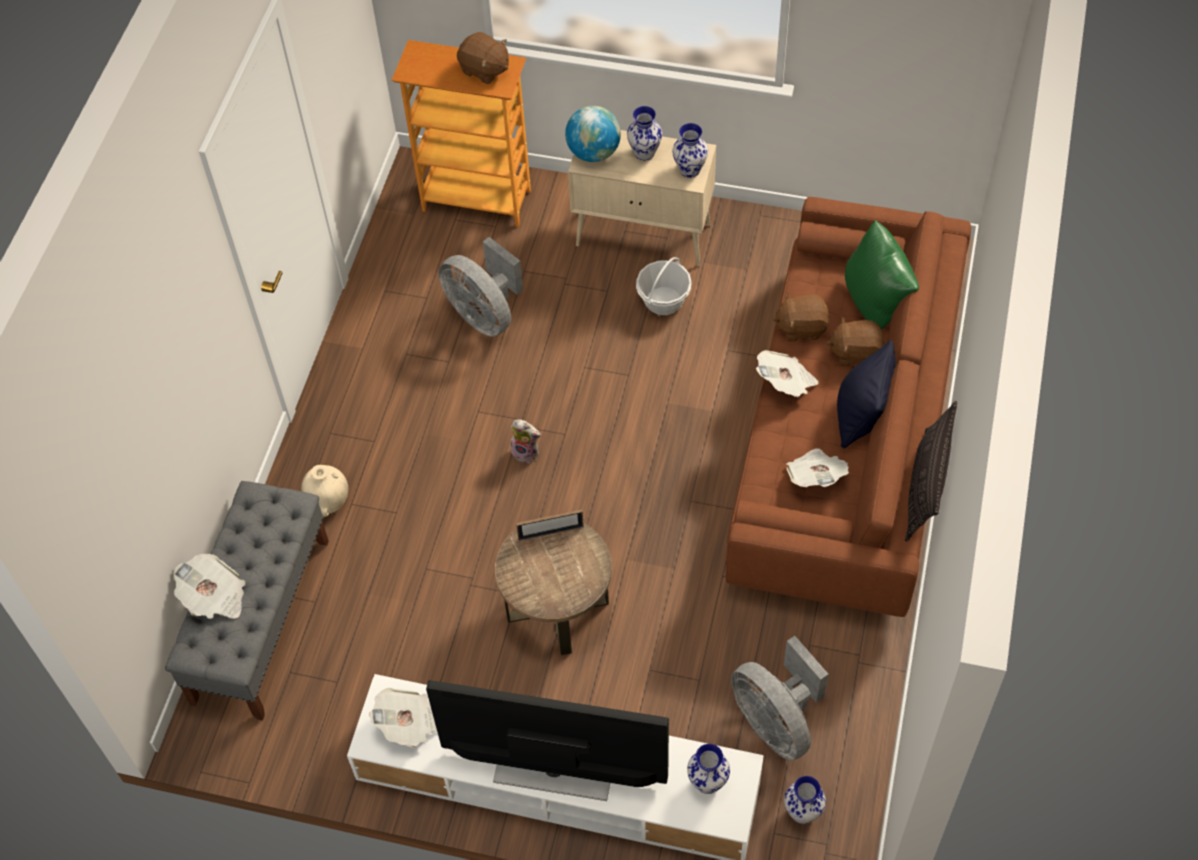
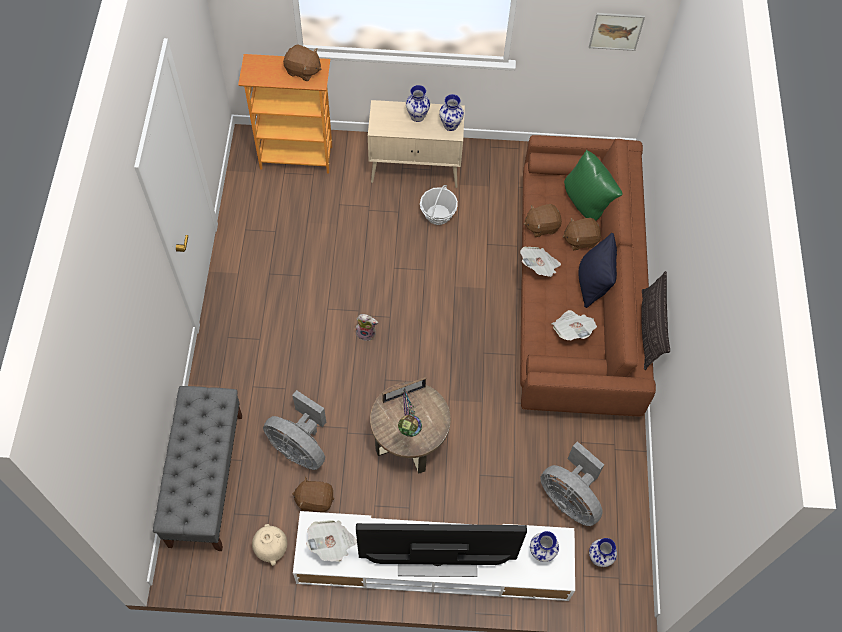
camera: 15 degrees left, 5 degrees up
(214, 597) = (178, 475): newspaper -> none
(328, 502) = (236, 387): beige vase -> beige vase (271, 549)
(406, 670) = (315, 500): none -> brown plush toy
(485, 314) = (318, 238): grey fan -> grey fan (300, 447)
(546, 586) = (408, 432): none -> table lamp
(593, 152) = (382, 120): globe -> none
(936, 53) = (616, 31): none -> picture

